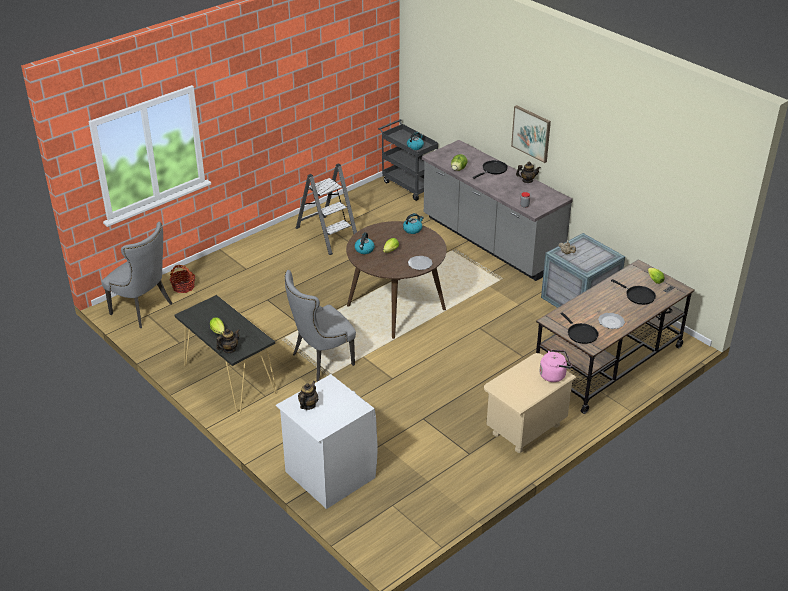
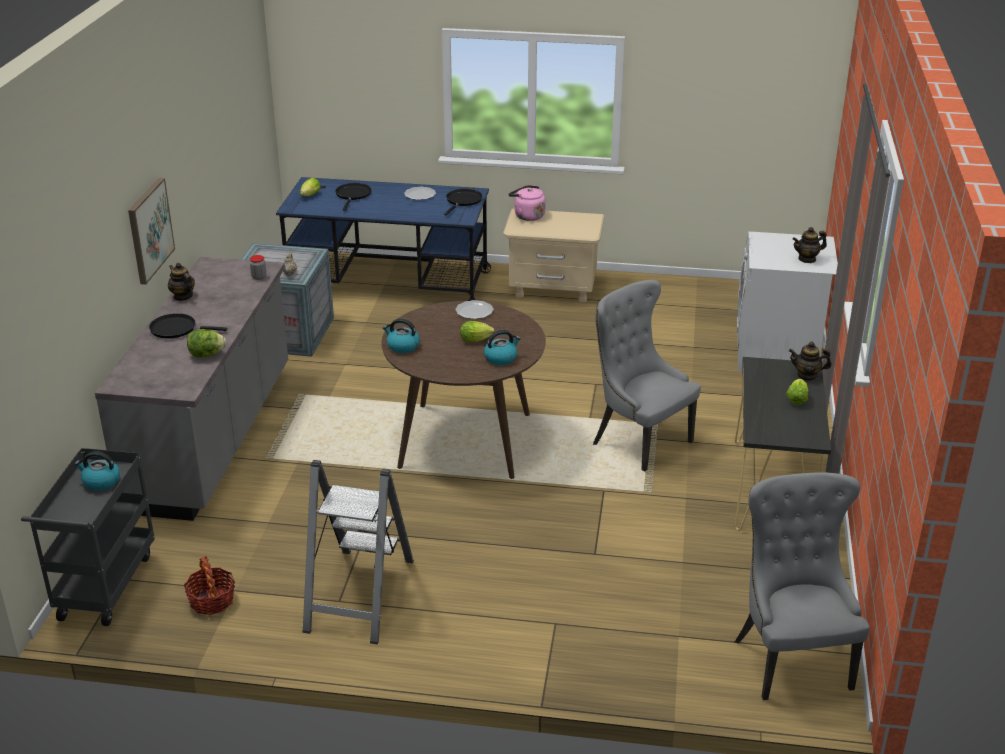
camera: 130 degrees left, 5 degrees down
(183, 287) = (685, 659): basket -> basket (211, 601)
(321, 361) = (640, 441): grey chair -> grey chair turned 150 degrees counterclockwise
(608, 363) = (388, 284): brown desk -> blue desk

